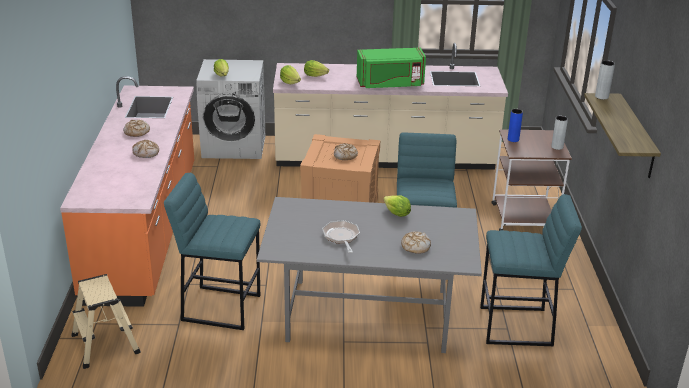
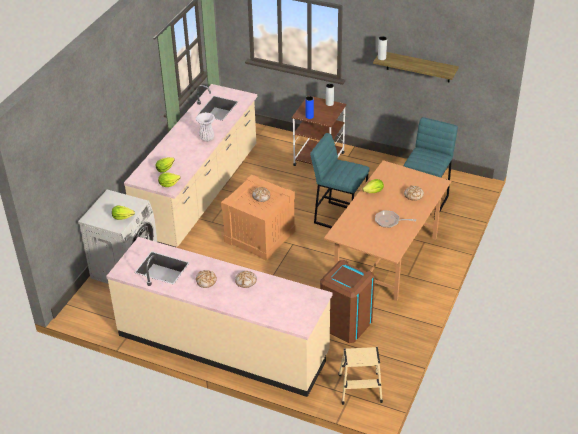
camera: 65 degrees left, 10 degrees up
(145, 229) = (223, 344): orange counter -> beige counter
(219, 307) = (345, 323): turquoise stool -> brown trash can
(367, 315) = (386, 258): grey dining table -> brown dining table
(390, 84) = (206, 138): green microwave -> white vase

